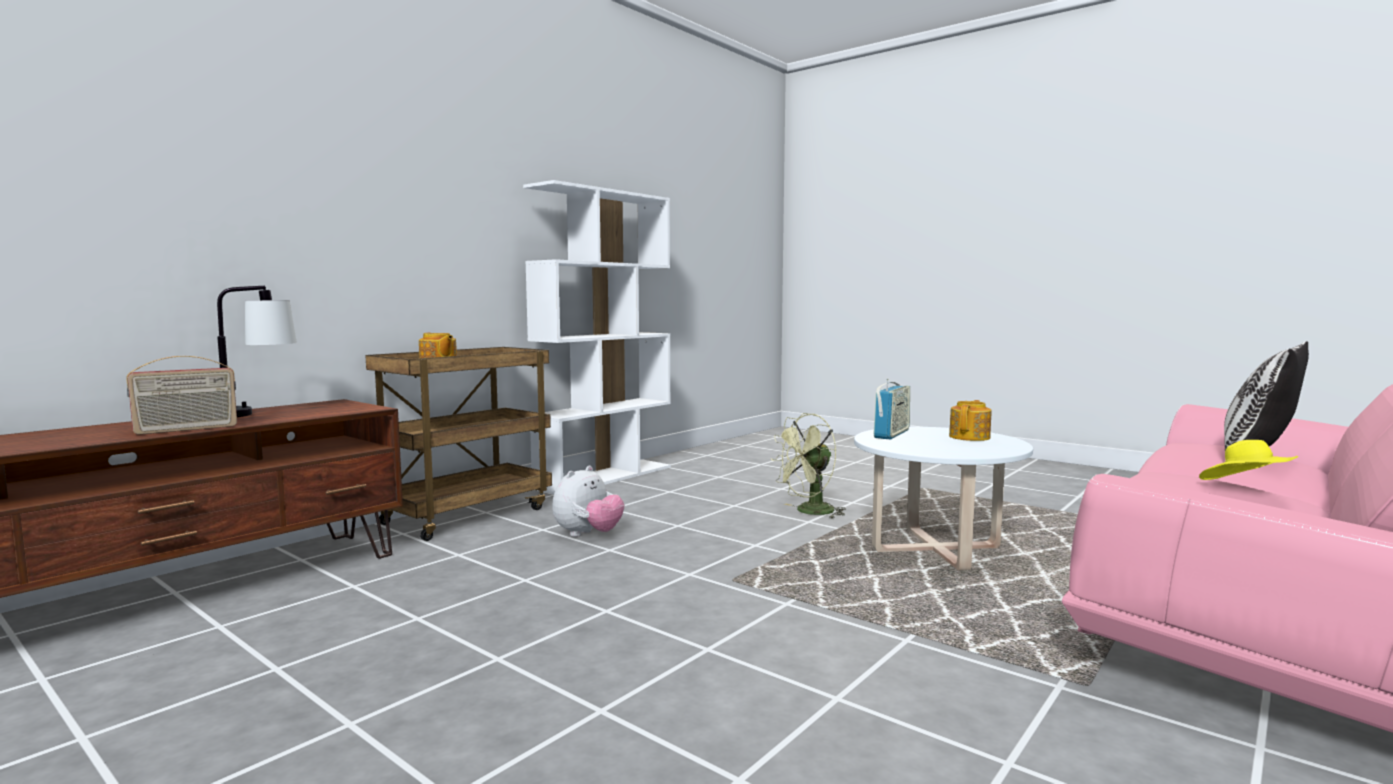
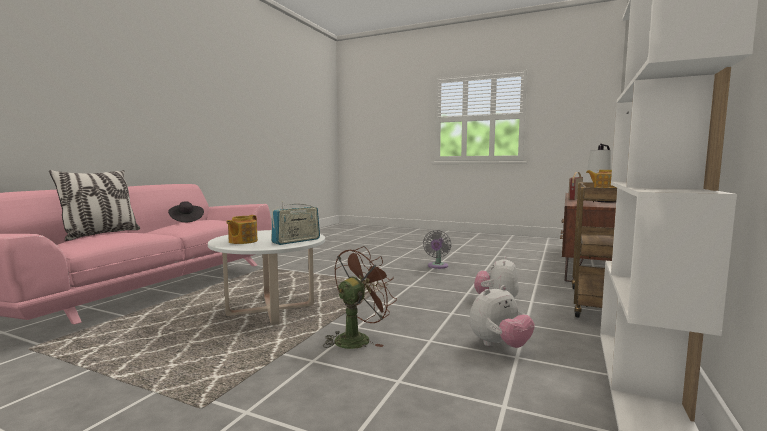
camera: 165 degrees right, 0 degrees up
(554, 630) = (437, 266): none -> grey fan
(672, 497) = (499, 345): none -> plush toy
(809, 512) = (357, 338): green fan -> brown fan
(891, 434) = (296, 241): radio -> radio turned 150 degrees counterclockwise
(1246, 488) = (186, 220): yellow hat -> black hat

